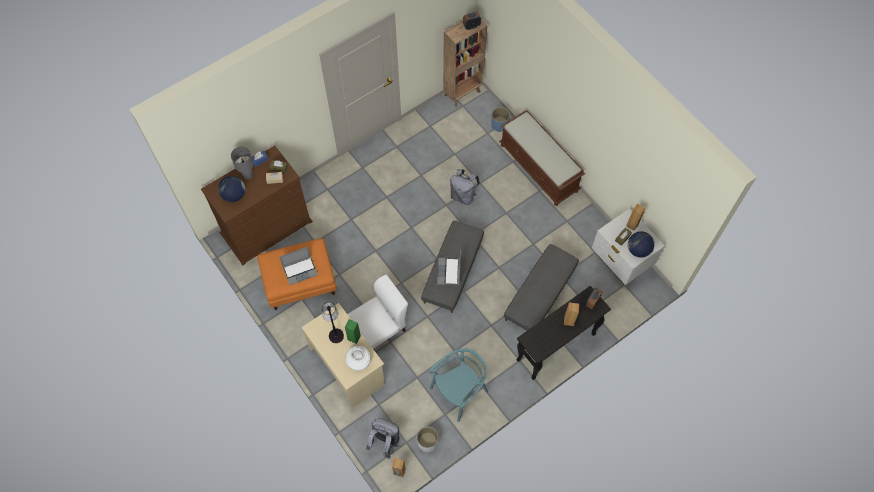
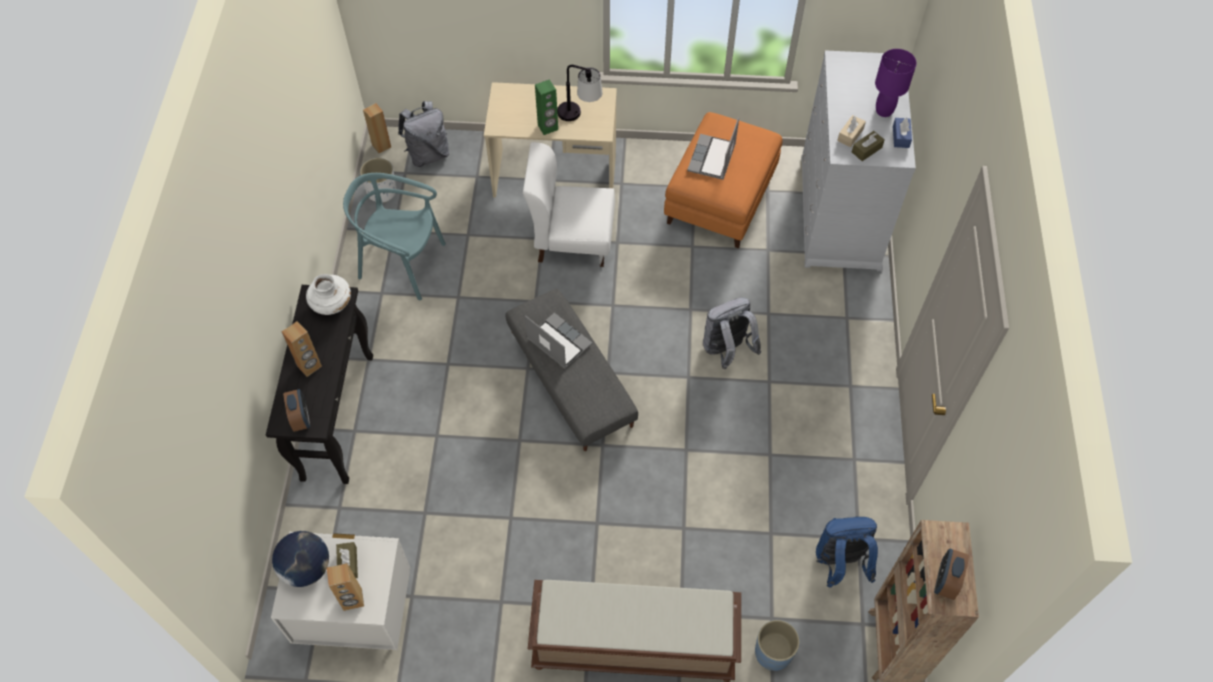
camera: 130 degrees right, 5 degrees down
(234, 195) = (861, 80): globe -> none
(248, 175) = (884, 111): grey table lamp -> purple table lamp
(266, 227) = (840, 212): brown dresser -> white dresser
(359, 361) = (512, 113): white vase -> white vase (331, 304)
(379, 328) = (572, 240): white chair -> white chair turned 90 degrees clockwise
(445, 125) = (840, 563): none -> blue backpack
(459, 392) = (402, 264): turquoise chair -> turquoise chair turned 105 degrees clockwise
(463, 195) = (681, 486): grey backpack -> grey backpack (726, 350)
(540, 294) = (427, 461): grey ottoman -> none

